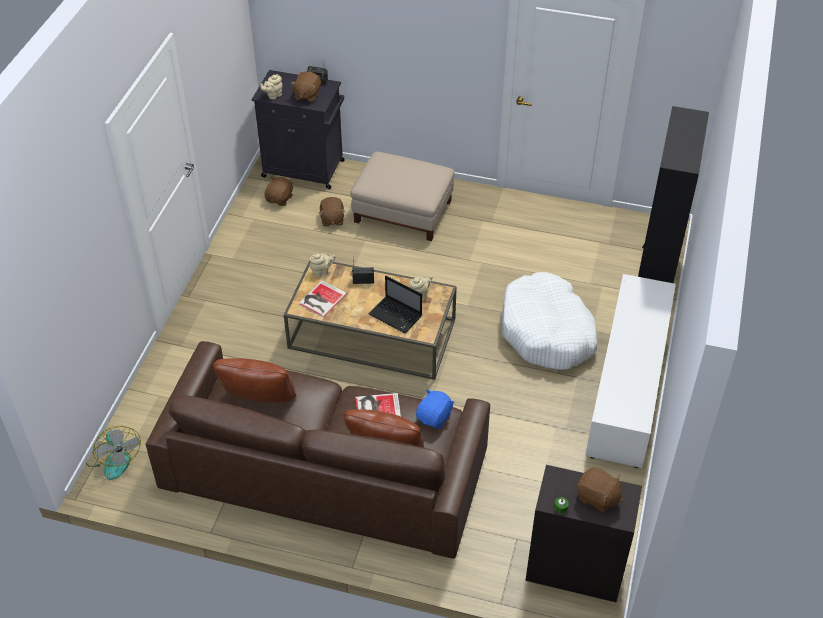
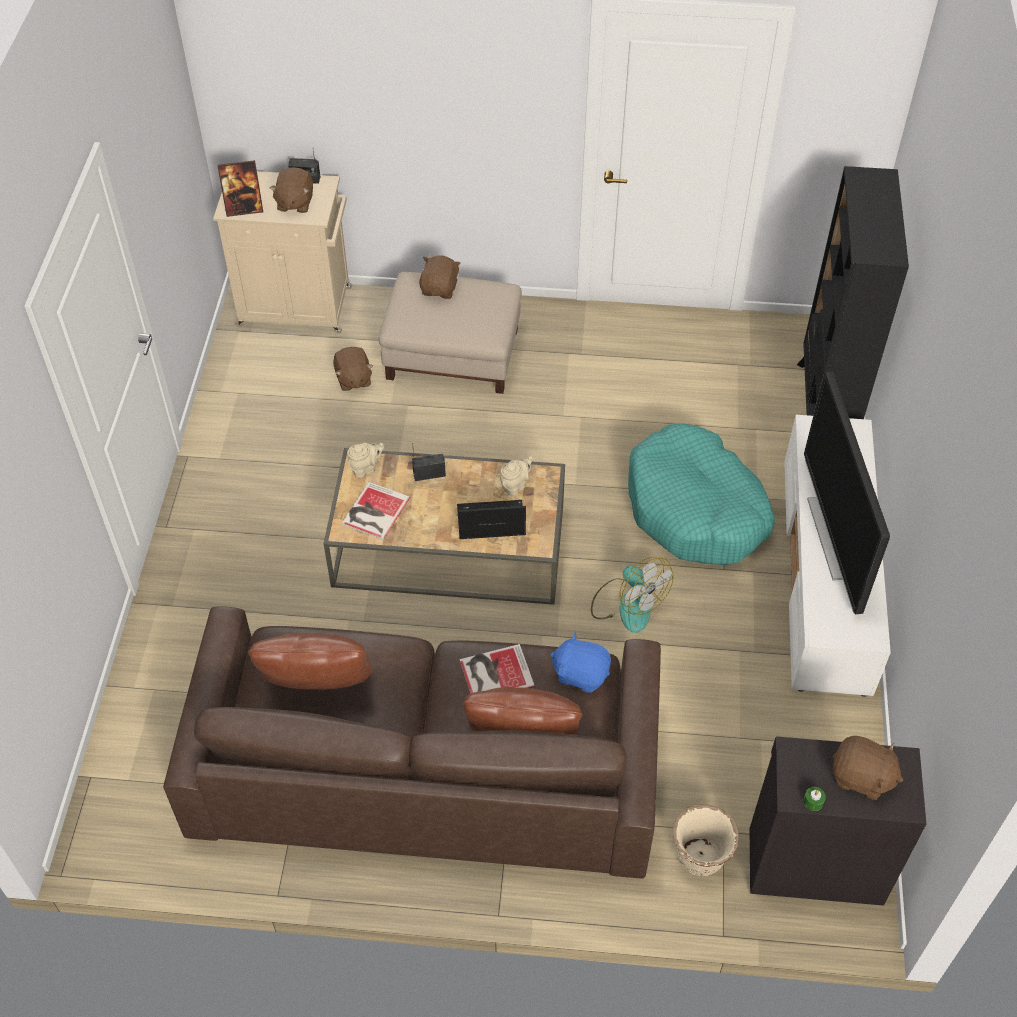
camera: 10 degrees left, 5 degrees up
(114, 459) = (108, 801): fan -> fan (627, 604)
(273, 95) = (244, 209): beige teapot -> picture frame
(280, 199) = (271, 357): brown plush toy -> brown plush toy (440, 289)
(305, 169) = (297, 307): black cabinet -> beige cabinet
(396, 316) = (489, 522): laptop -> laptop turned 150 degrees clockwise
(434, 417) = (581, 673): blue plush toy -> blue plush toy turned 90 degrees counterclockwise
(496, 552) = (699, 857): none -> beige planter
(547, 332) = (695, 509): white dog bed -> turquoise dog bed
(630, 355) = (835, 537): none -> television

